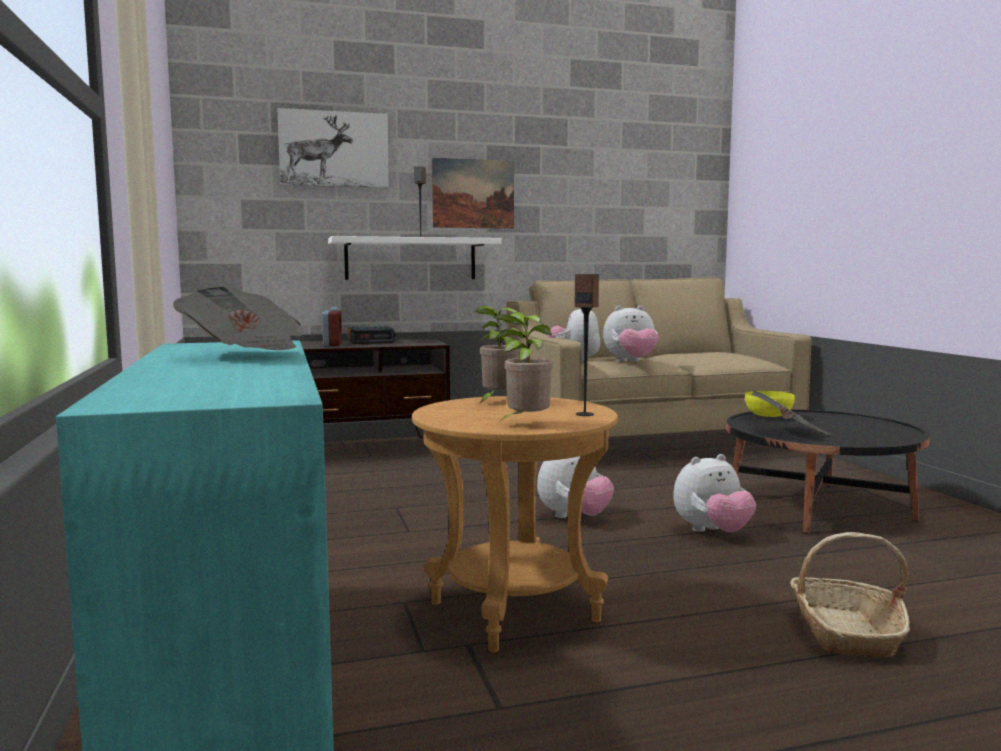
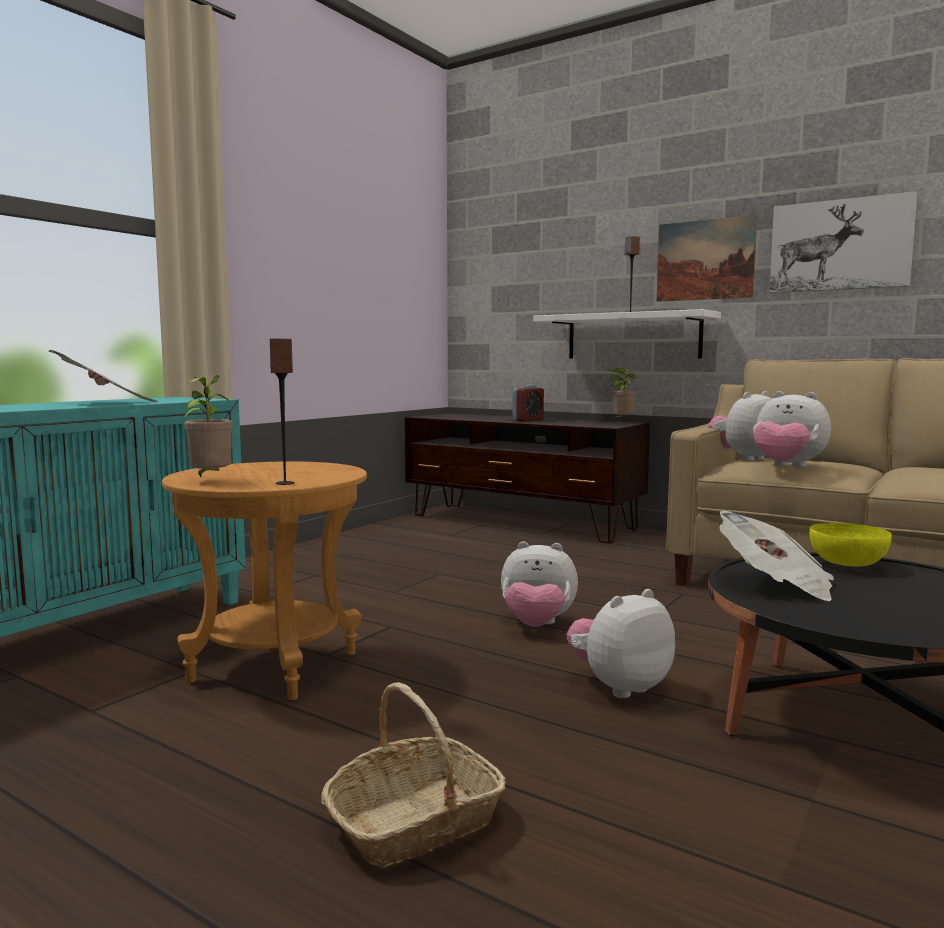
camera: 50 degrees right, 0 degrees up
(334, 149) = (565, 230): picture -> picture (840, 245)
(371, 341) = (572, 421): alarm clock -> none
(497, 402) = (310, 467): potted plant -> potted plant (621, 422)
(712, 532) = (619, 687): plush toy -> plush toy turned 120 degrees clockwise

